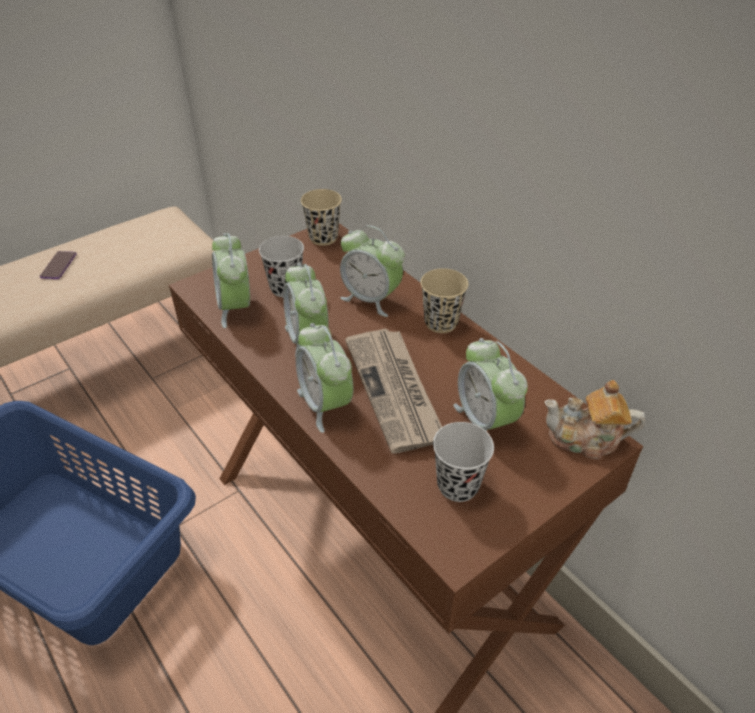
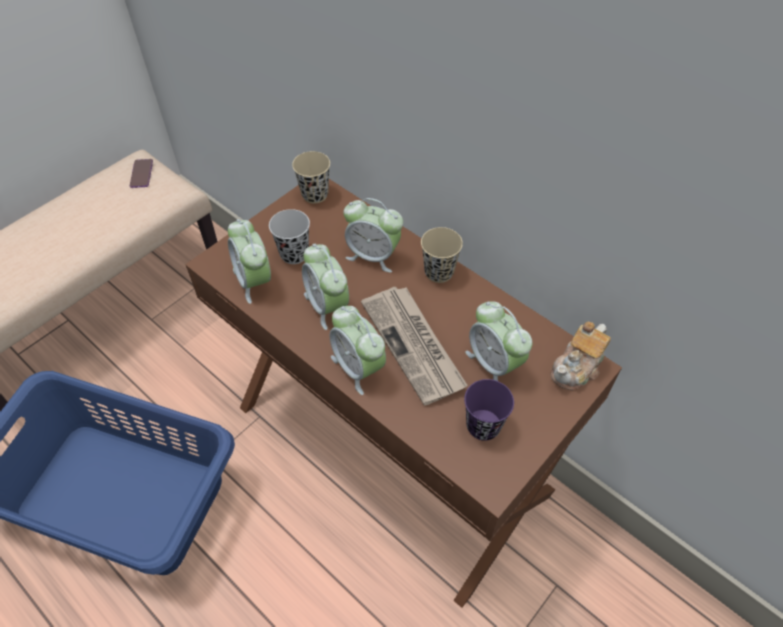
camera: 10 degrees left, 10 degrees up
(58, 266) = (47, 232): phone -> phone (141, 174)
(458, 485) = (483, 426): black cup -> purple cup
(586, 439) = (577, 368): teapot -> teapot turned 45 degrees counterclockwise

